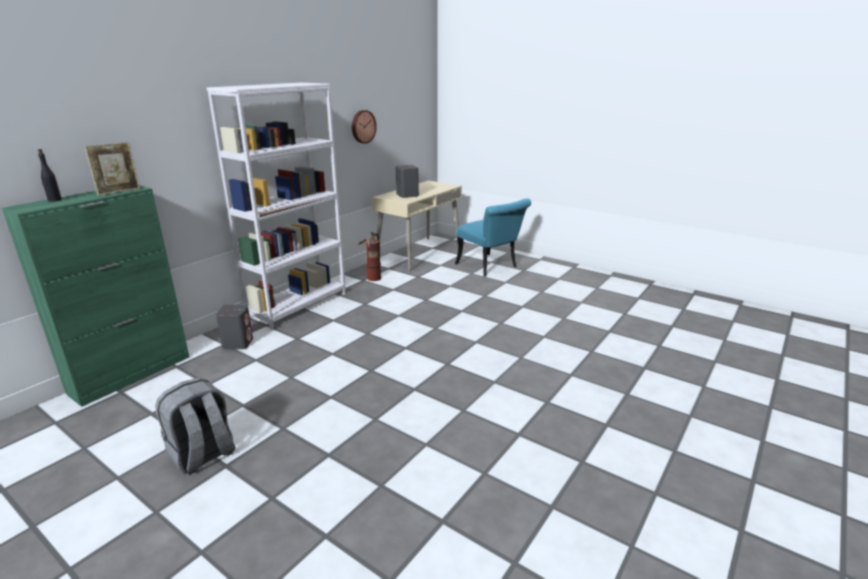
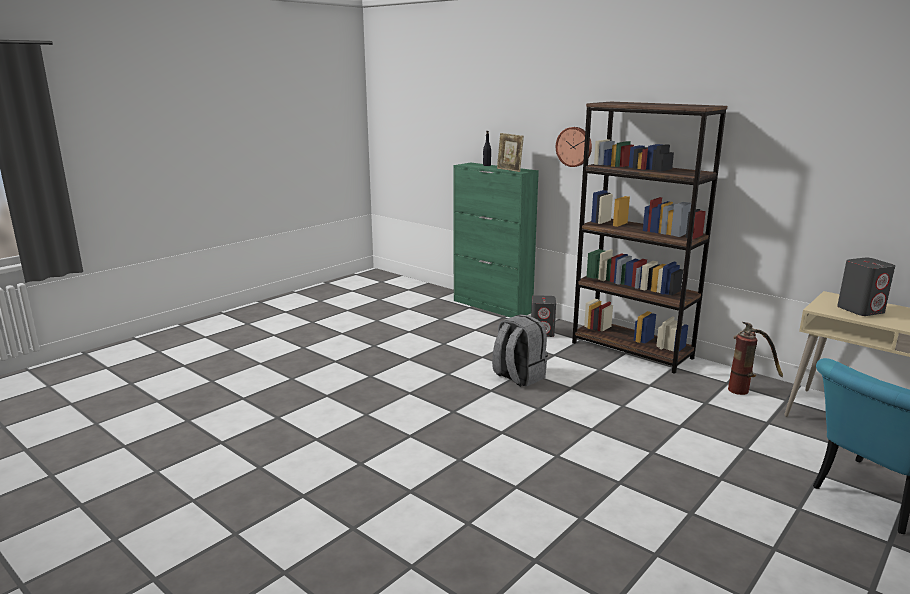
camera: 95 degrees right, 5 degrees down
(203, 455) = (387, 338): grey backpack -> grey backpack (518, 377)
(298, 305) = (632, 350): white bookcase -> brown bookcase
(362, 126) = (843, 182): wall clock -> wall clock (574, 146)

